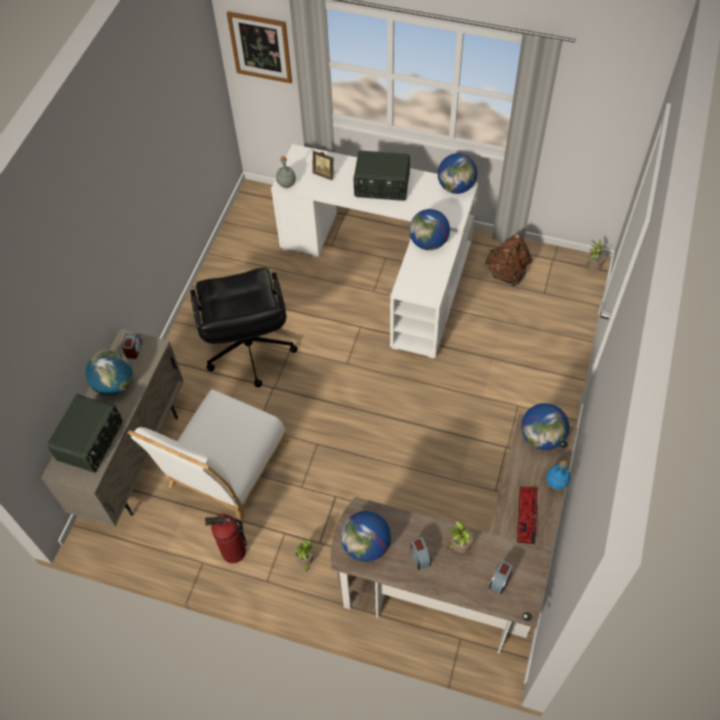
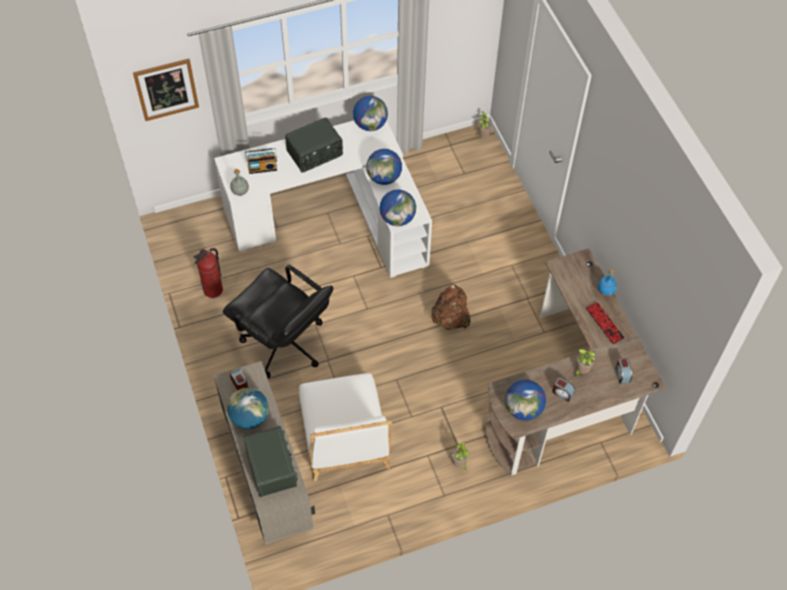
camera: 40 degrees left, 0 degrees up
(233, 552) = (403, 492): fire extinguisher -> fire extinguisher (213, 290)
(325, 174) = (262, 168): picture frame -> radio
(507, 273) = (426, 174): brown backpack -> brown backpack (450, 319)
(542, 437) = (573, 268): globe -> globe (397, 218)

